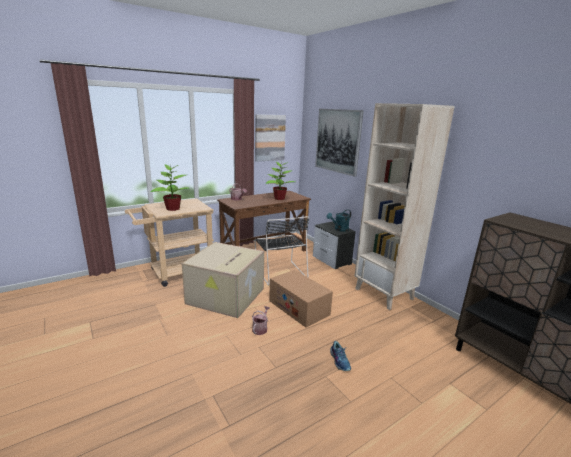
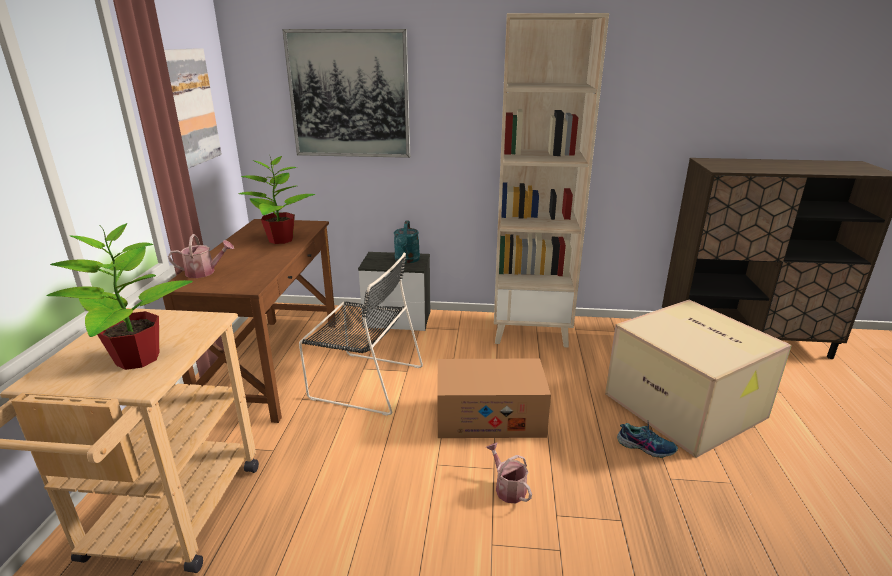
camera: 50 degrees left, 5 degrees up
(226, 296) = (364, 484): cardboard box -> cardboard box (687, 406)

